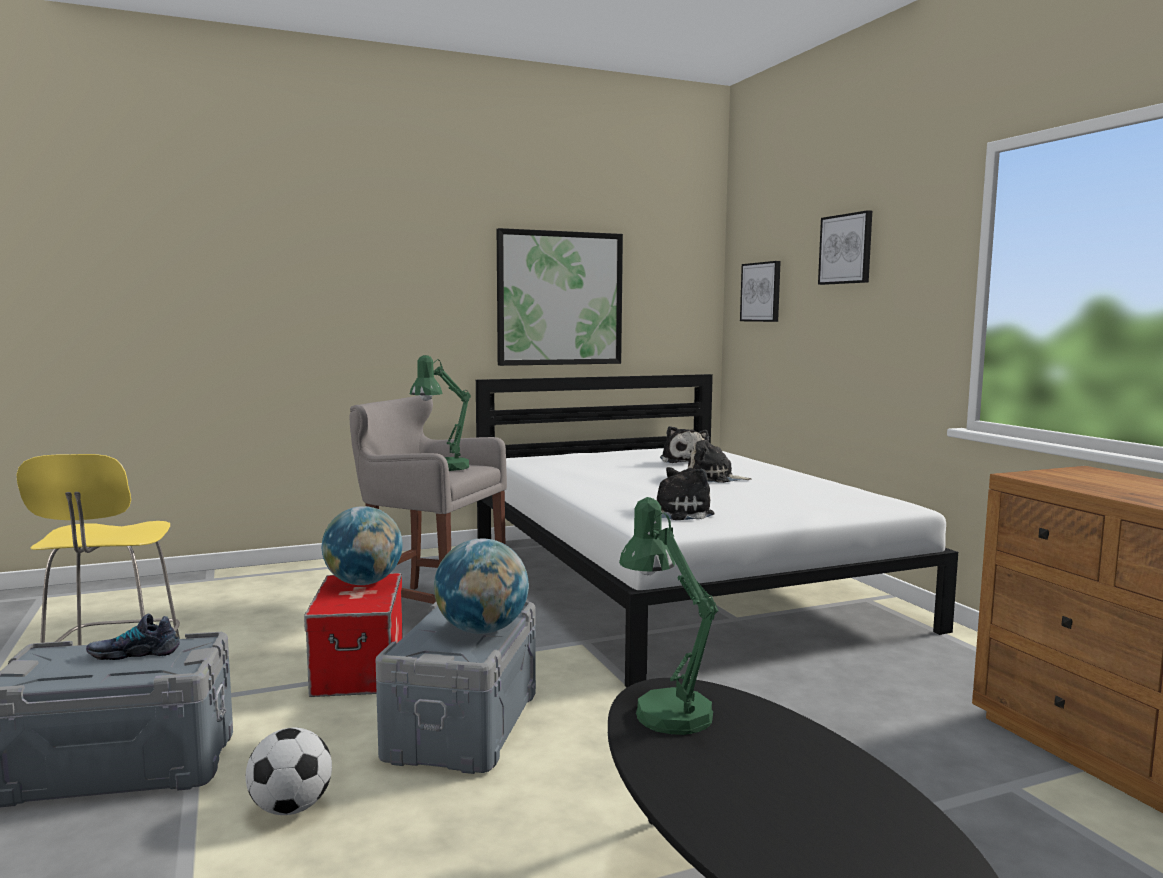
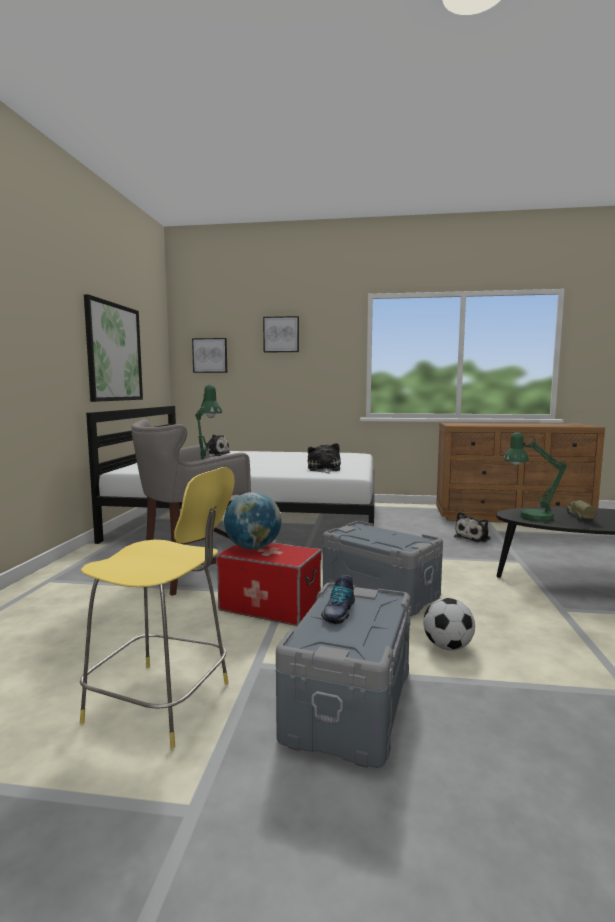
camera: 60 degrees left, 0 degrees up
(482, 631) = (386, 534): globe -> none
(713, 478) = (264, 458): plush toy -> plush toy (473, 538)
(741, 765) = (579, 518): none -> toy truck

